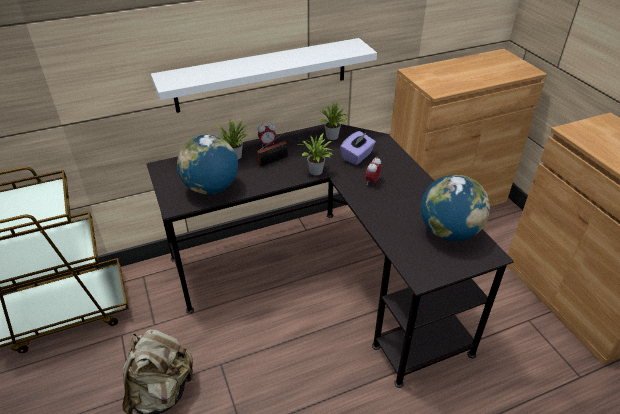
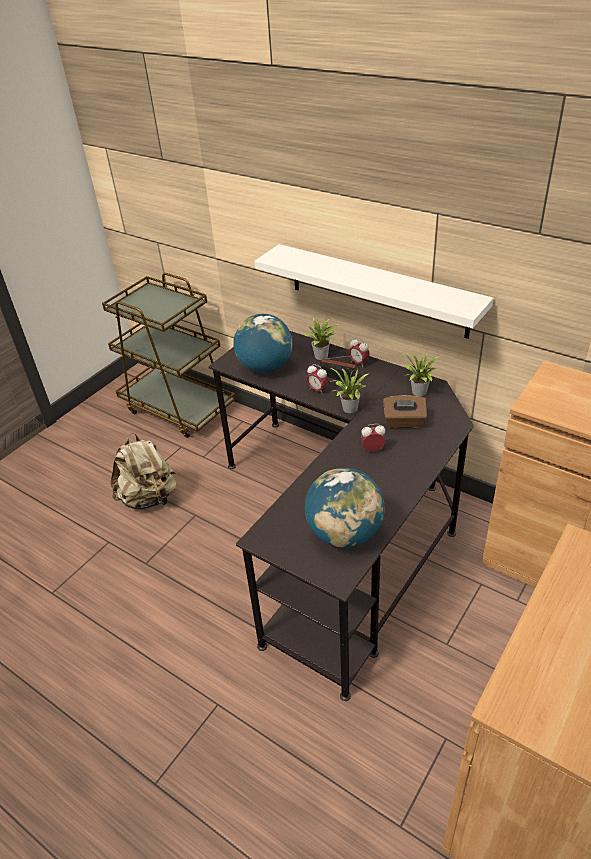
camera: 60 degrees right, 0 degrees up
(275, 176) = (317, 390): none -> alarm clock
(357, 156) = (404, 422): purple tissue box -> brown tissue box

